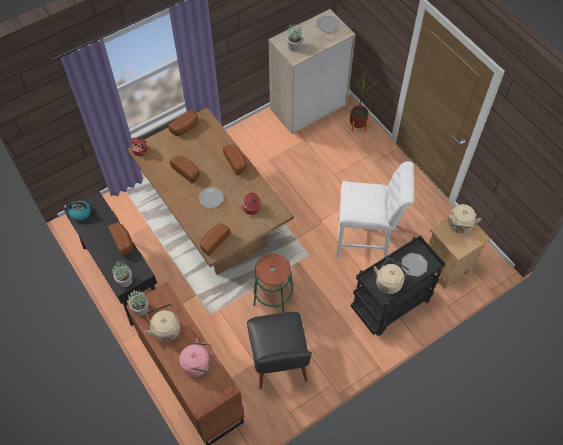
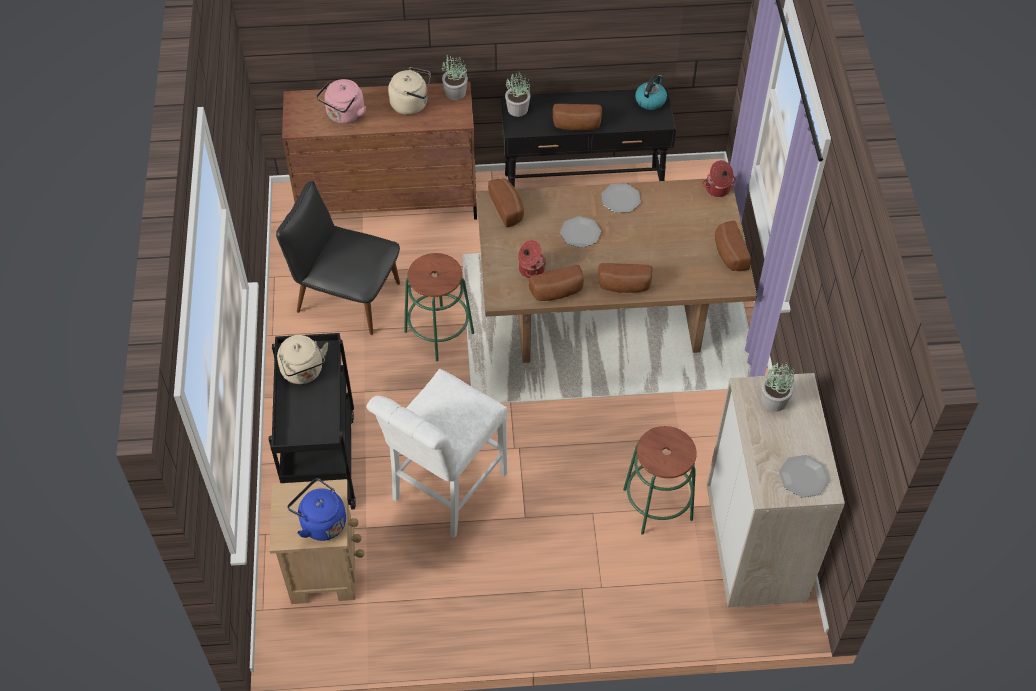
camera: 120 degrees right, 5 degrees down
(187, 171) = (645, 225): bread -> bread (558, 292)
(311, 152) = (657, 504): none -> green stool
(358, 125) = (675, 607): potted plant -> none
(414, 265) = (304, 416): plate -> plate (621, 199)
(460, 226) = (321, 522): beige kettle -> blue kettle

